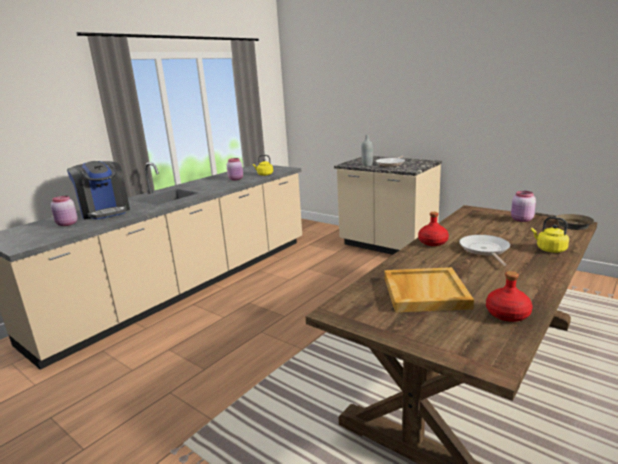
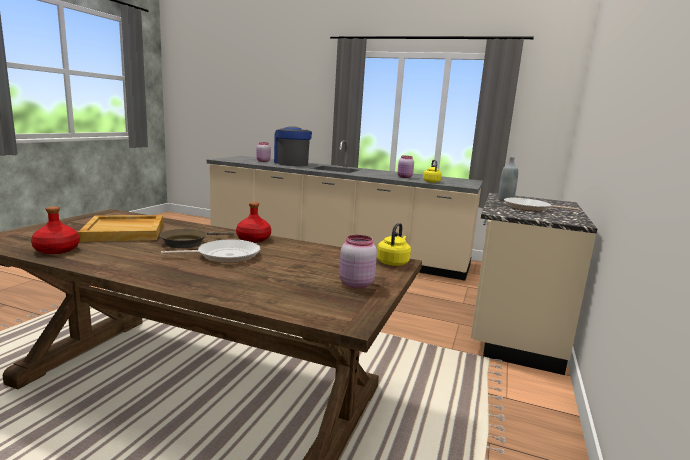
camera: 70 degrees right, 5 degrees down
(105, 212) = (291, 163): coffee machine -> coffee machine turned 120 degrees clockwise
(549, 249) = (218, 284): yellow kettle -> yellow kettle (393, 262)
(569, 225) = (339, 312): brown frying pan -> brown frying pan (188, 242)

